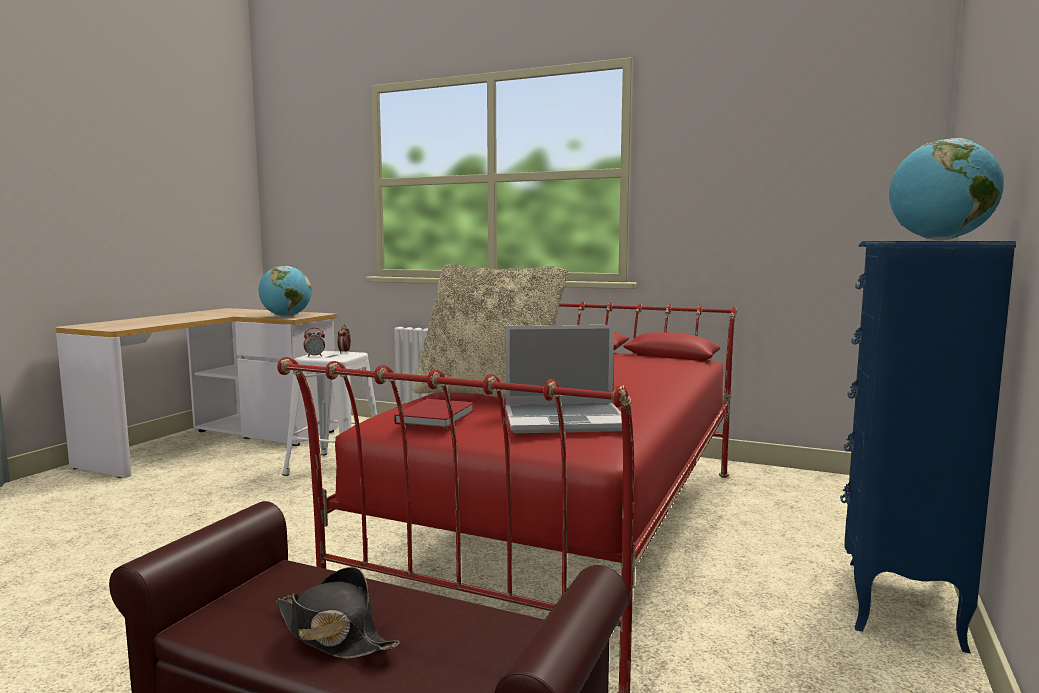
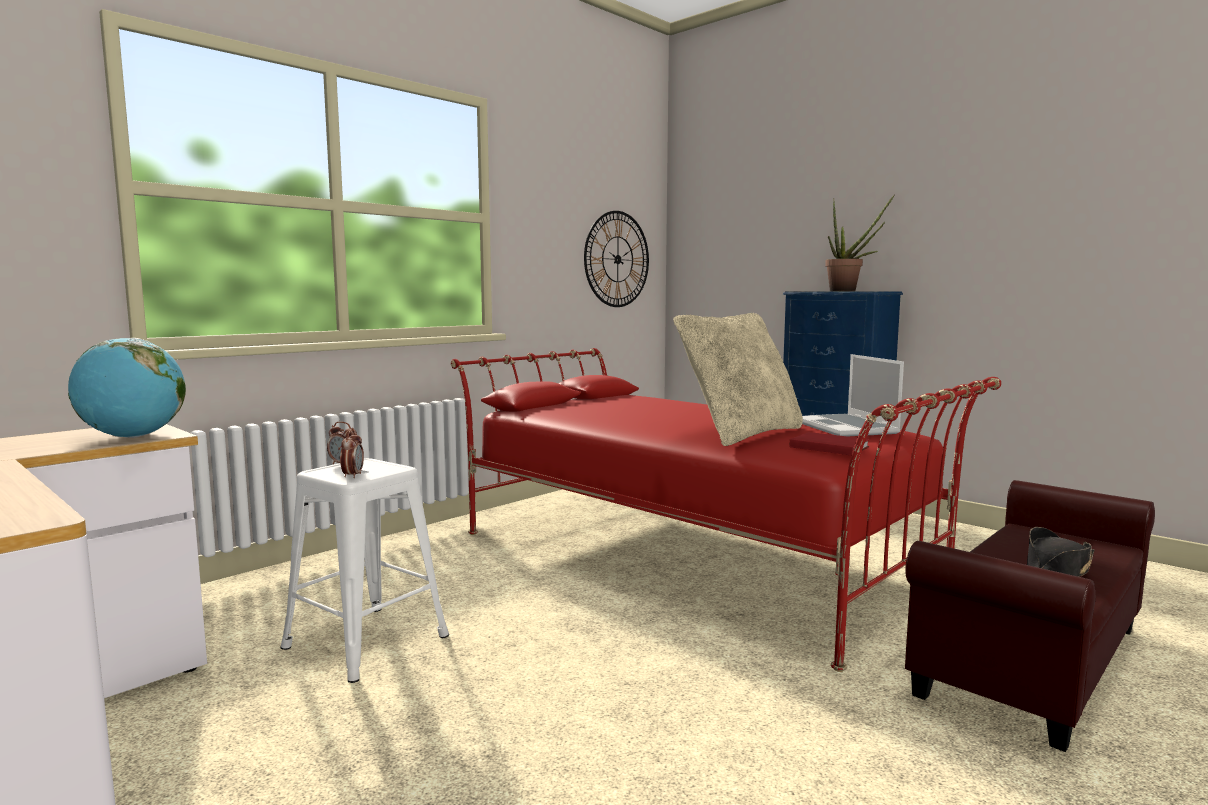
camera: 70 degrees left, 0 degrees up
(566, 420) = (847, 428): laptop -> laptop turned 150 degrees clockwise
(826, 201) = (617, 259): none -> wall clock
(939, 240) = (848, 291): globe -> potted plant

